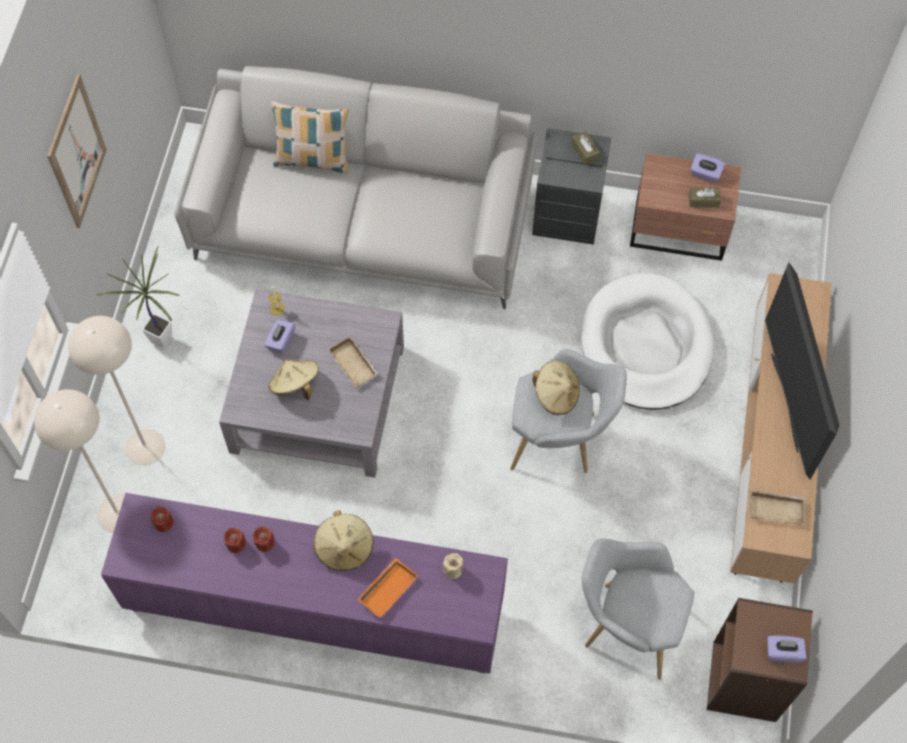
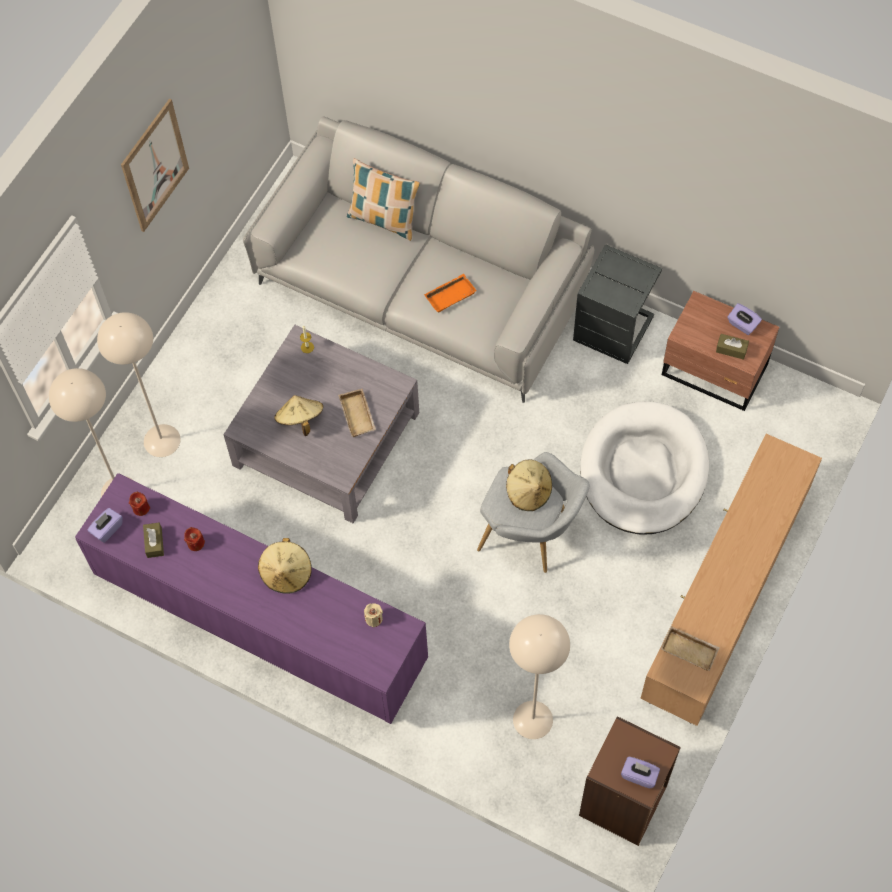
camera: 20 degrees right, 0 degrees up
(164, 343) = (207, 352): potted plant -> none
(264, 543) = (220, 549): red candle -> none
(280, 341) = (300, 377): purple tissue box -> purple tissue box (107, 529)
(387, 588) = (311, 618): orange tray -> orange tray (450, 294)
(585, 151) = (632, 275): brown tissue box -> brown tissue box (154, 542)
(626, 625) = (533, 719): grey armchair -> beige floor lamp
(786, 402) = (736, 556): television -> none

